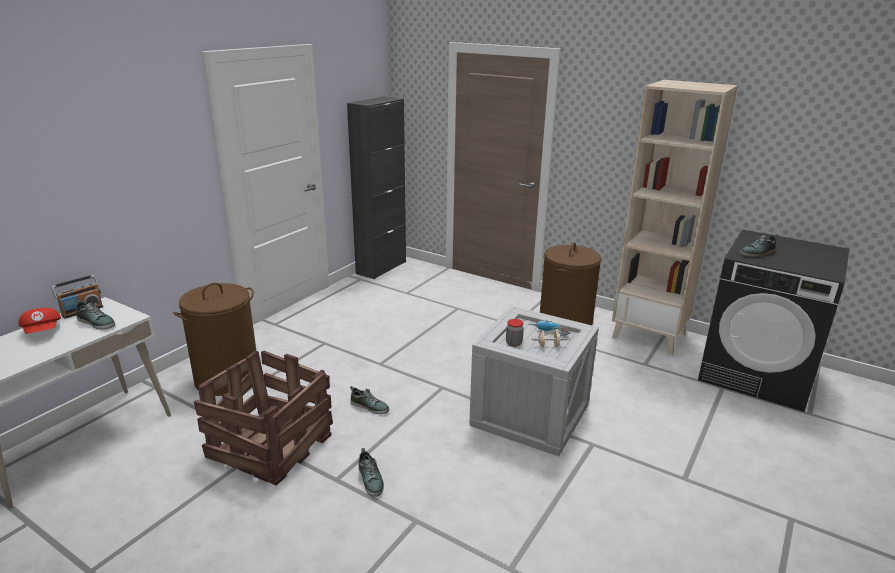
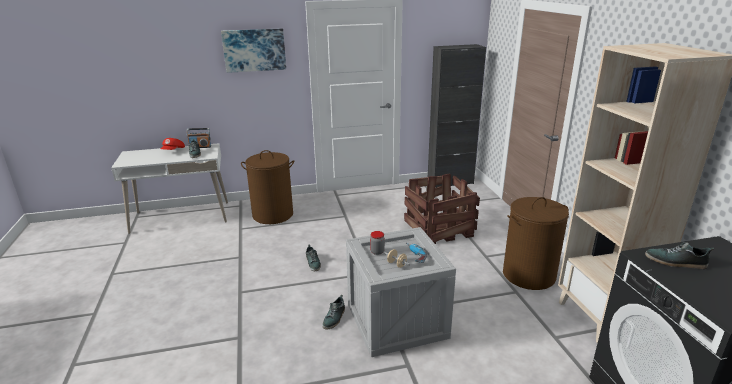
camera: 45 degrees right, 0 degrees up
(141, 133) = (254, 50): none -> picture
(272, 444) = (242, 258): crate -> crate (440, 228)
(371, 480) = (253, 302): shoe -> shoe (334, 318)

